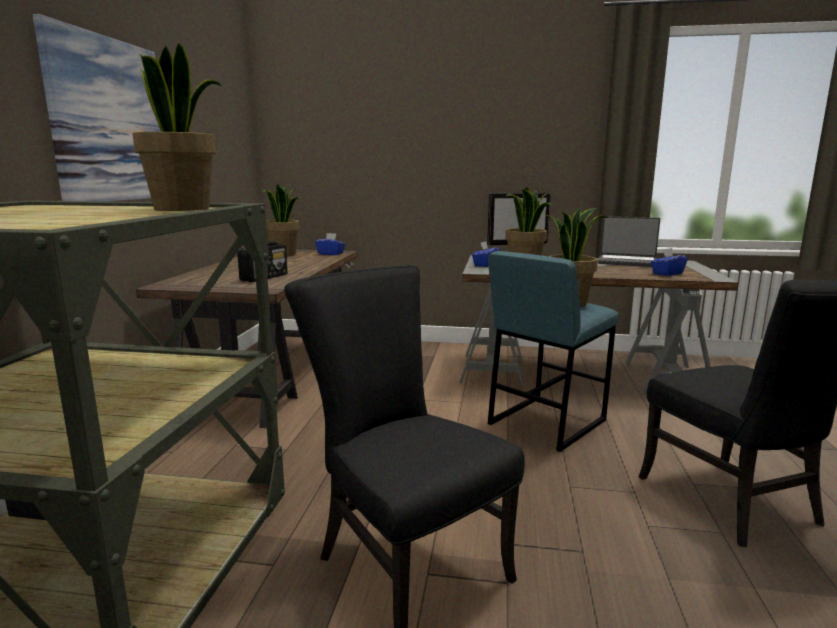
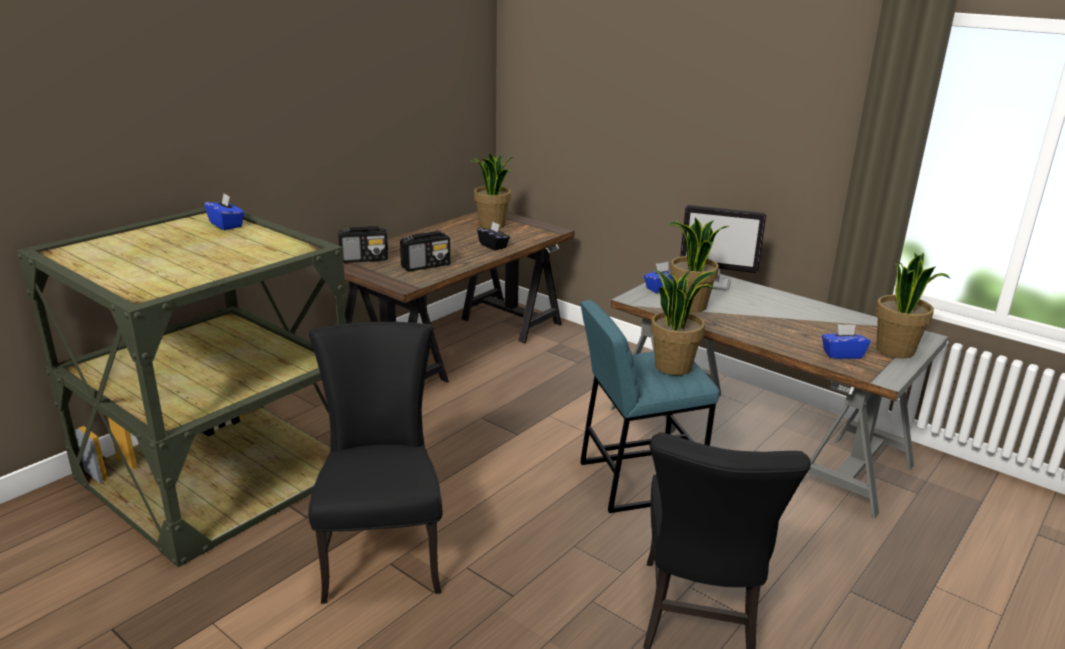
camera: 30 degrees right, 10 degrees up
(109, 120) = (303, 120): picture -> none
(183, 209) = (278, 249): potted plant -> potted plant (896, 350)
(191, 281) = (364, 259): none -> radio
(306, 263) = (493, 246): none -> black tissue box
(330, 254) = (539, 232): blue tissue box -> blue tissue box (226, 225)
(627, 262) = (843, 320): laptop -> none

